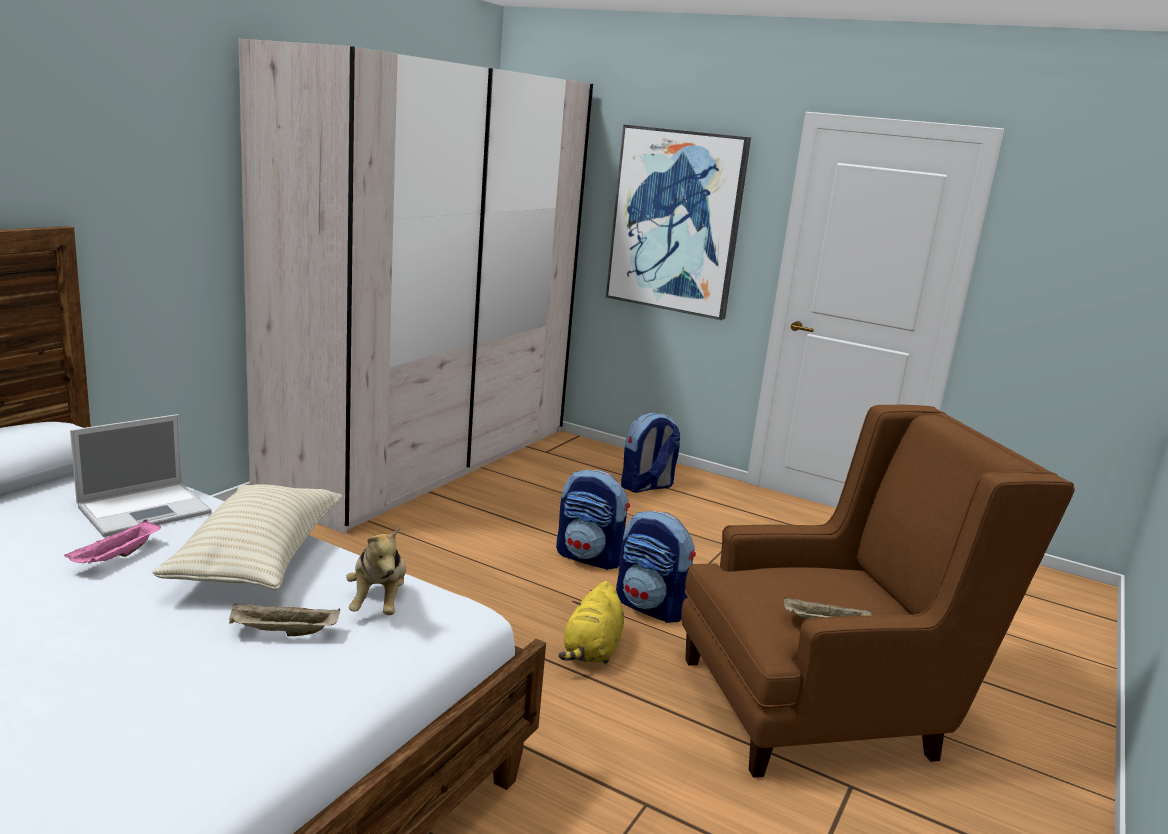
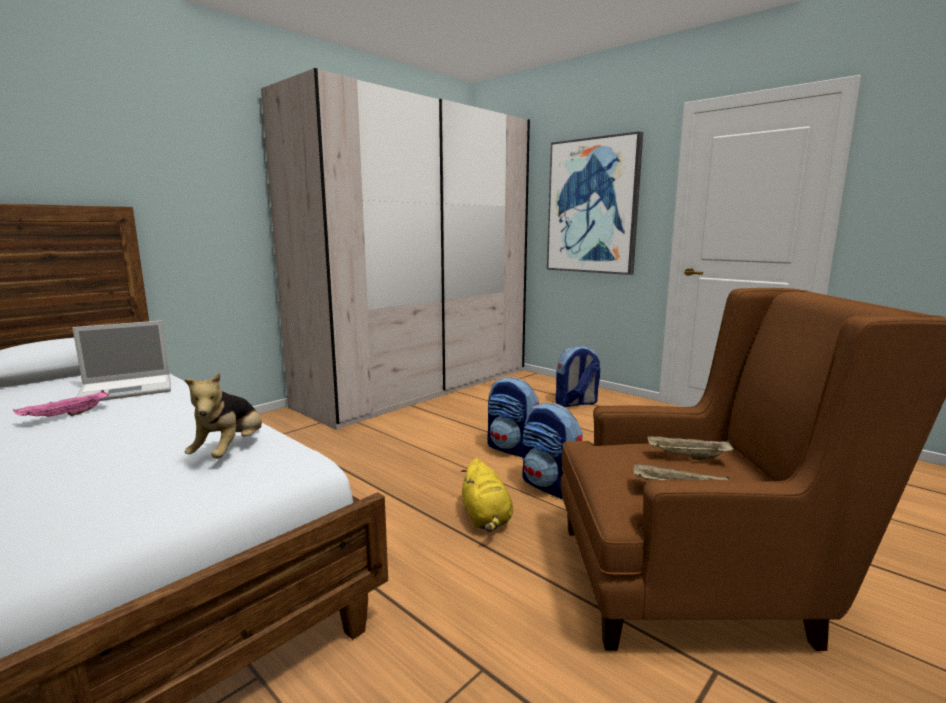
camera: 15 degrees right, 5 degrees down
(258, 559) = (168, 419): beige pillow -> none
(282, 633) = (120, 471): beige tray -> beige tray (687, 457)
(592, 651) = (486, 518): yellow plush toy -> yellow plush toy turned 45 degrees counterclockwise

